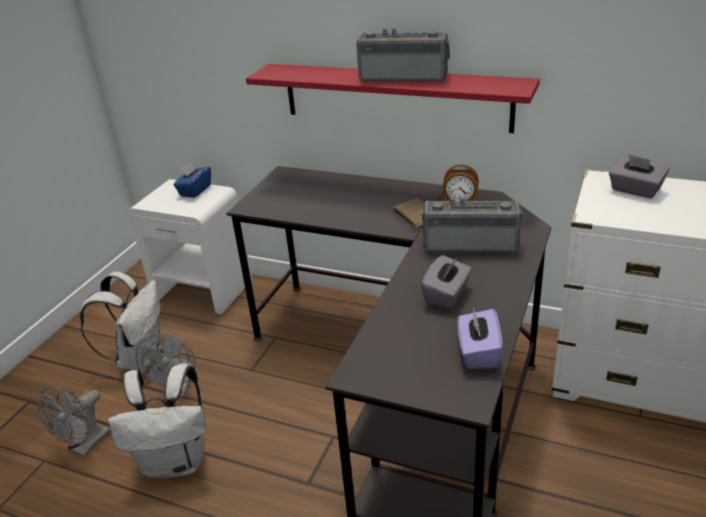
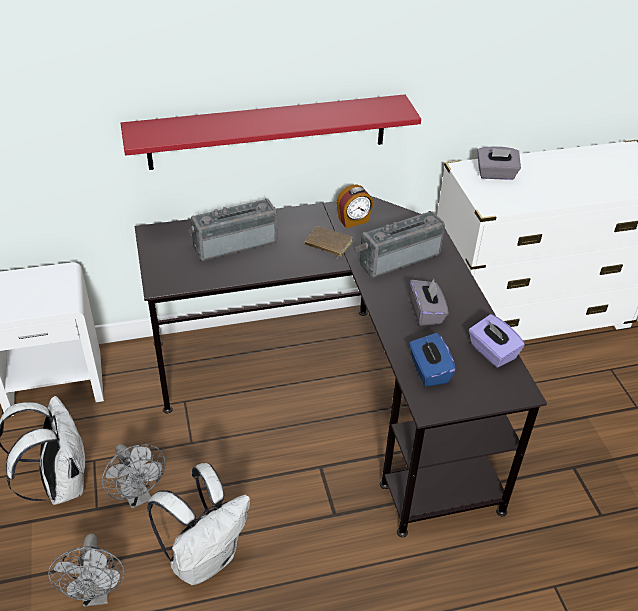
camera: 40 degrees left, 10 degrees up
(195, 190) = (36, 279): blue tissue box -> blue tissue box (429, 371)
(404, 77) = (288, 115): radio -> radio (234, 243)

